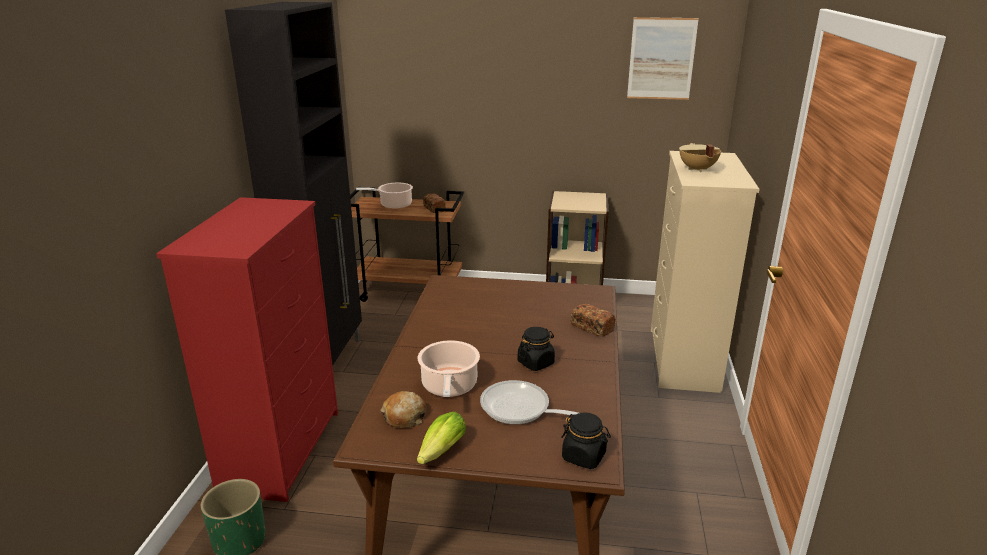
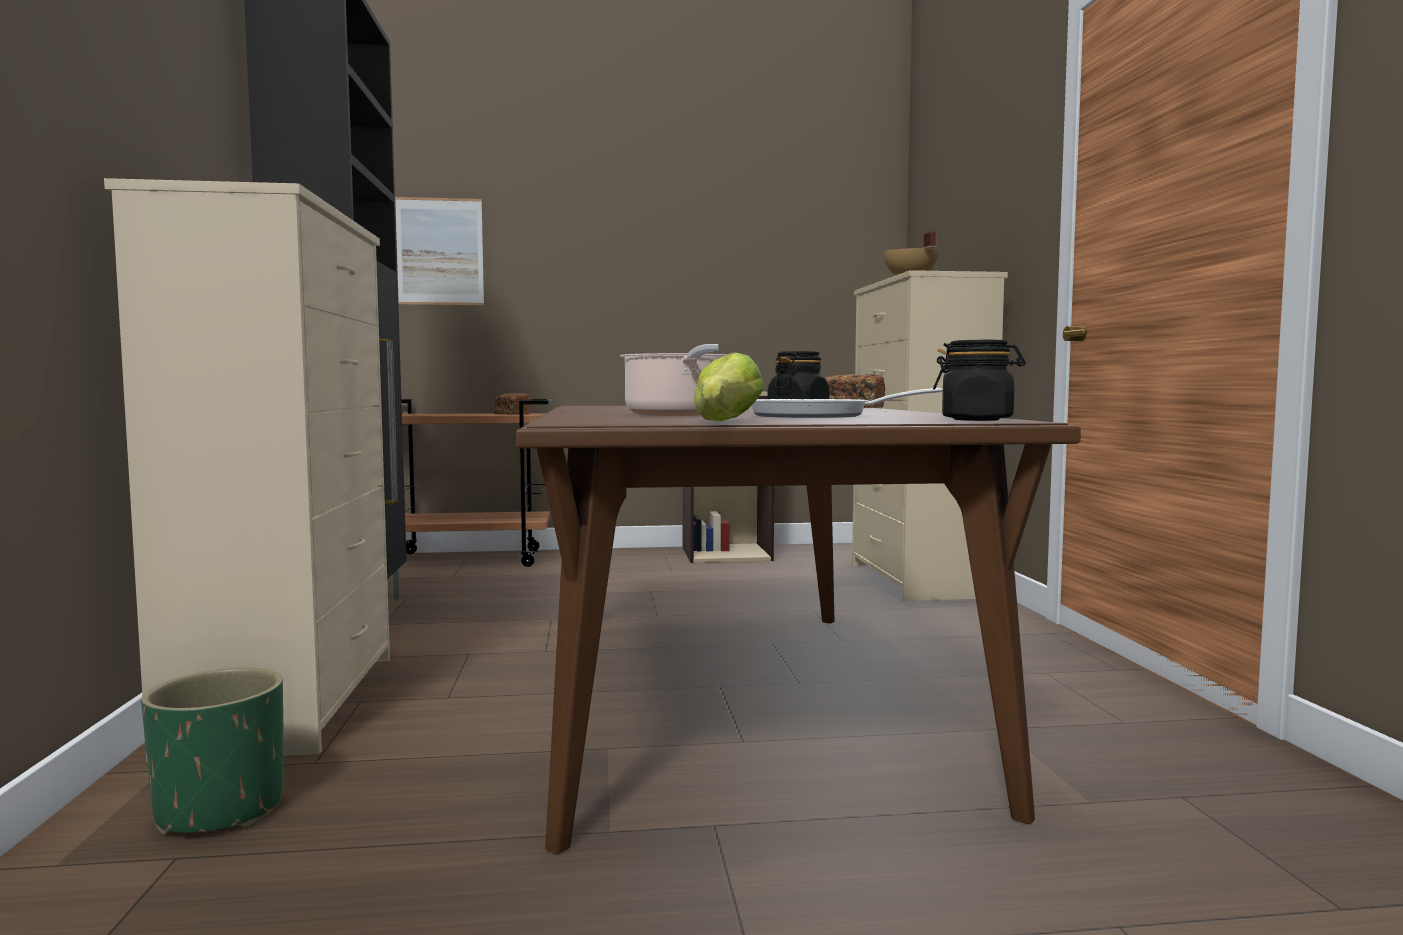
camera: 15 degrees left, 20 degrees down
(283, 449) = (290, 701): red dresser -> beige dresser
(394, 205) = (446, 414): cooking pot -> none
(404, 416) = (622, 418): bread -> none
(661, 59) = (814, 209): picture -> picture (440, 251)

